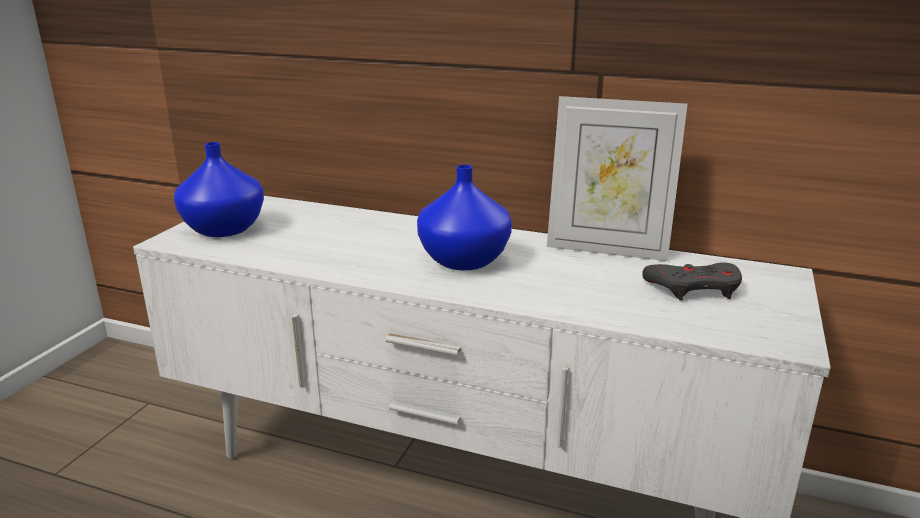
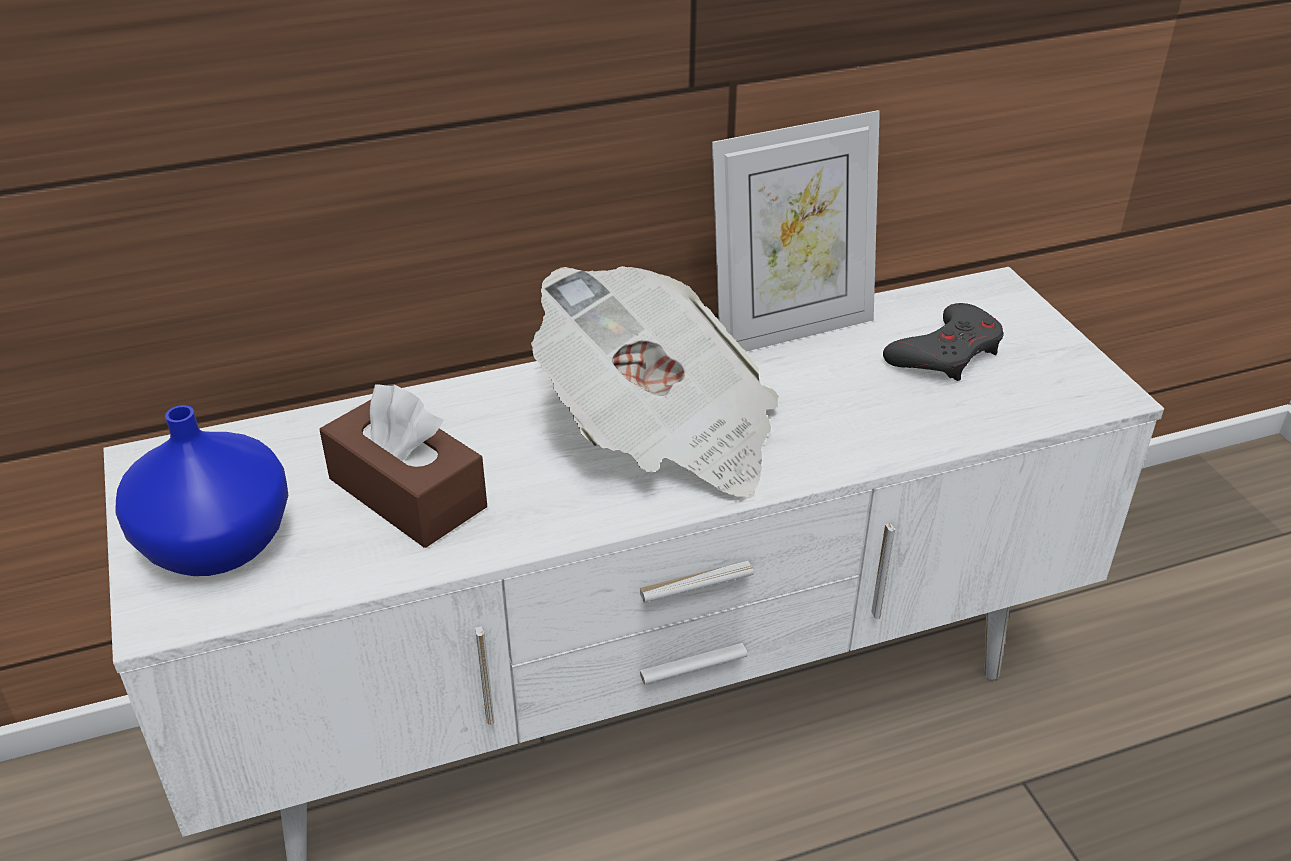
camera: 40 degrees left, 15 degrees up
(317, 240) = (407, 493): none -> brown tissue box
(465, 261) = (662, 431): blue vase -> newspaper

